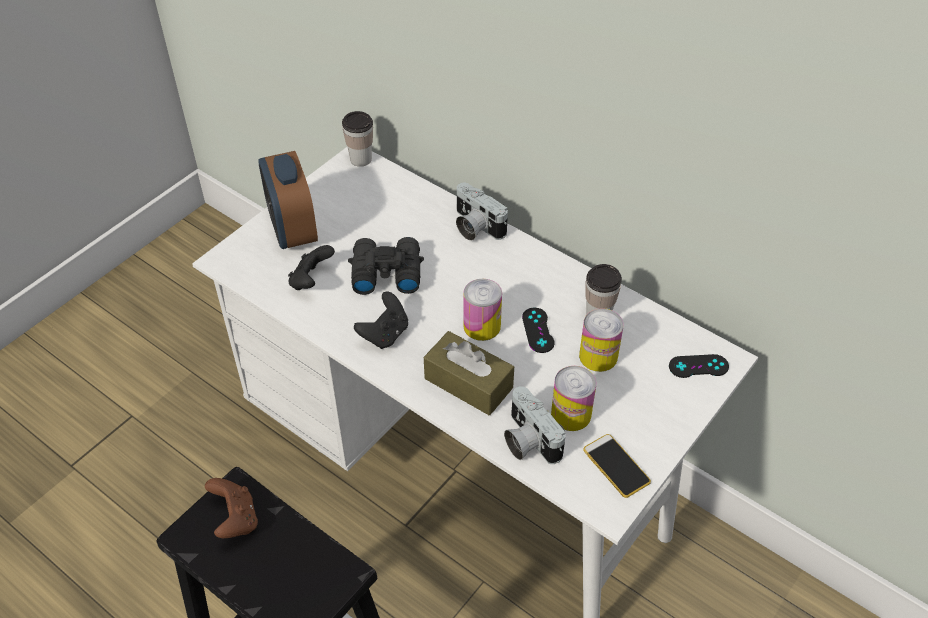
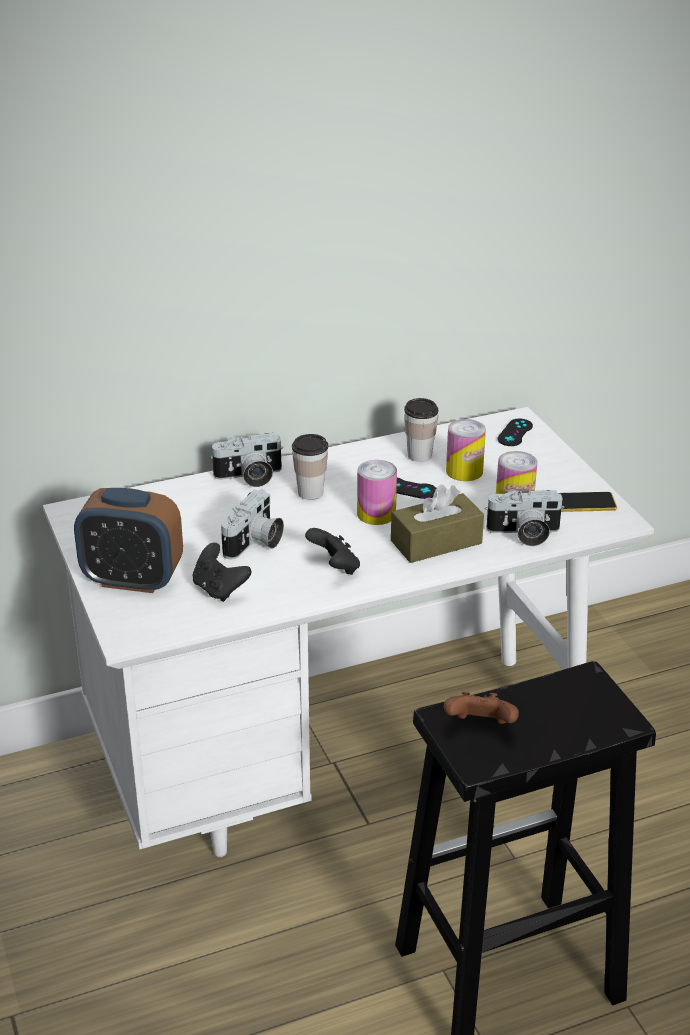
camera: 60 degrees left, 15 degrees down
(361, 159) = (77, 508): cup -> cup (310, 492)
(385, 272) = (255, 543): black binoculars -> camera

